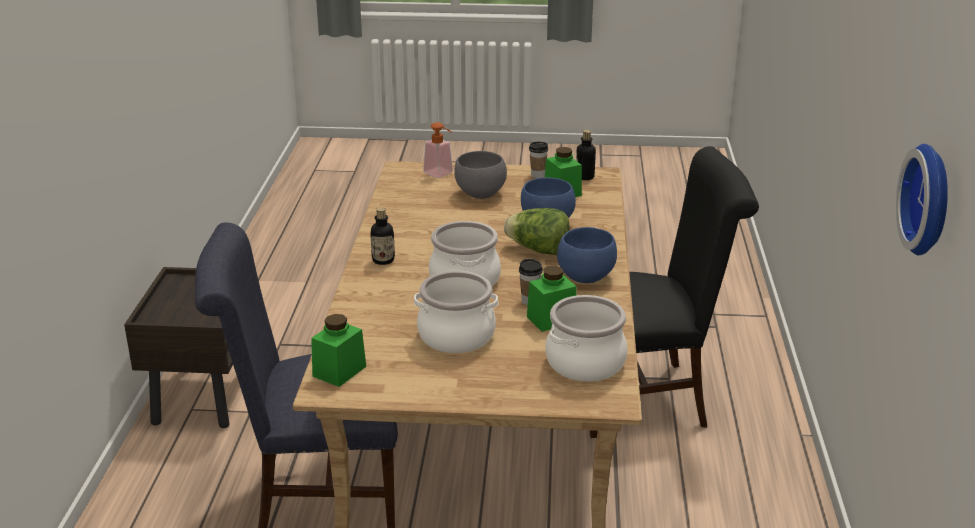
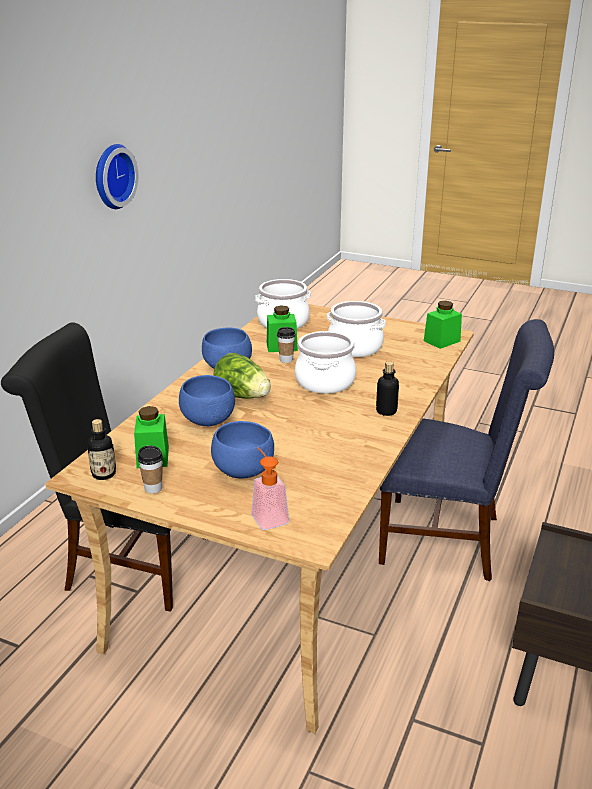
camera: 160 degrees left, 0 degrees up
(480, 194) = (244, 471): grey bowl -> blue bowl

